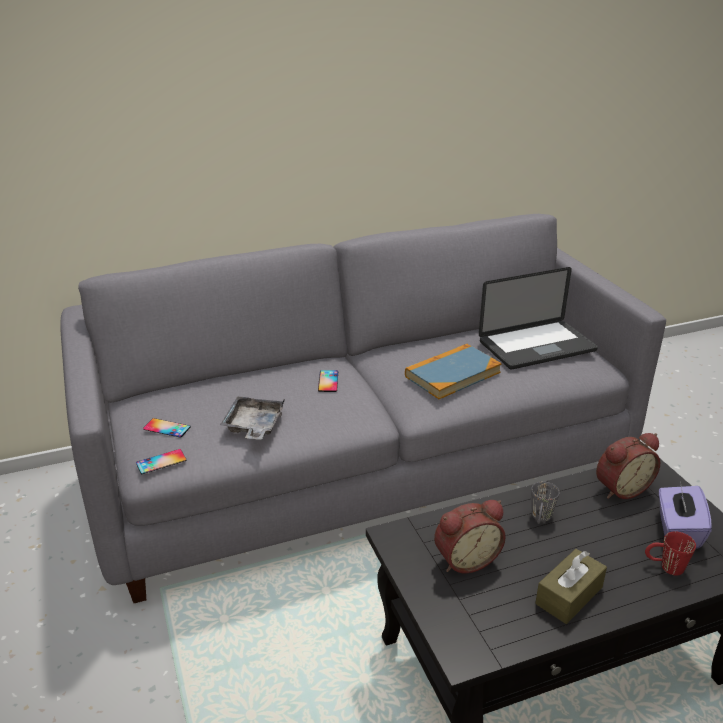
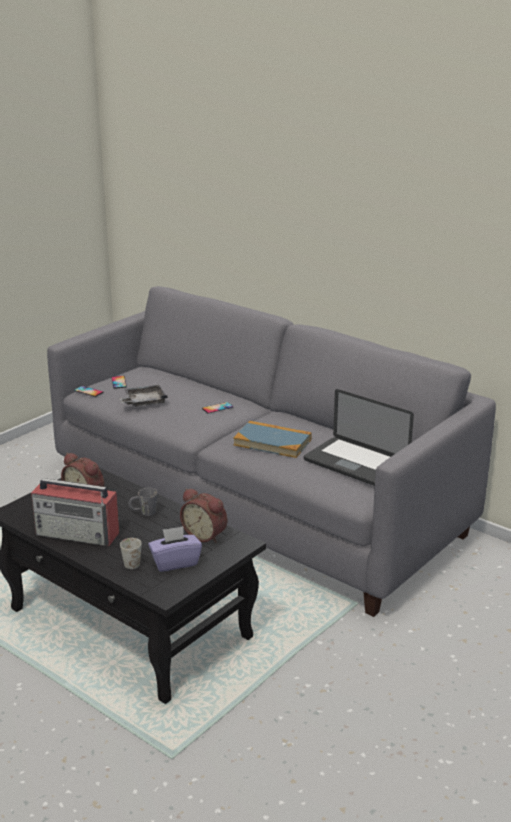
camera: 60 degrees right, 5 degrees down
(569, 595) = (78, 534): brown tissue box -> radio
(665, 567) = (130, 562): red mug -> white mug

